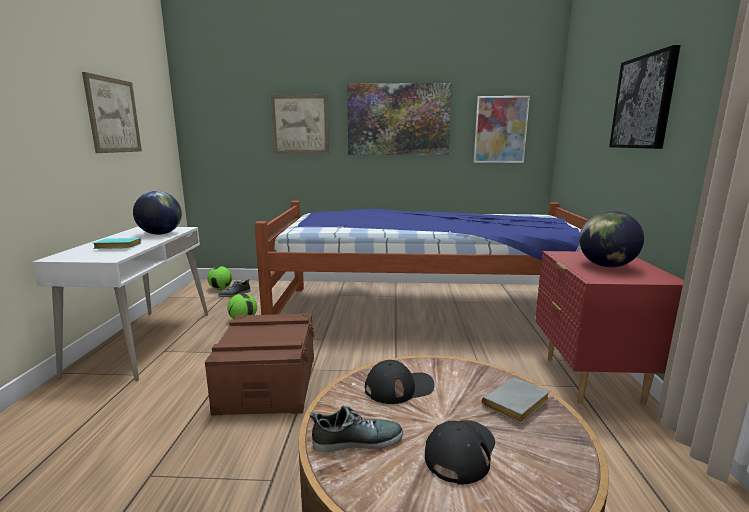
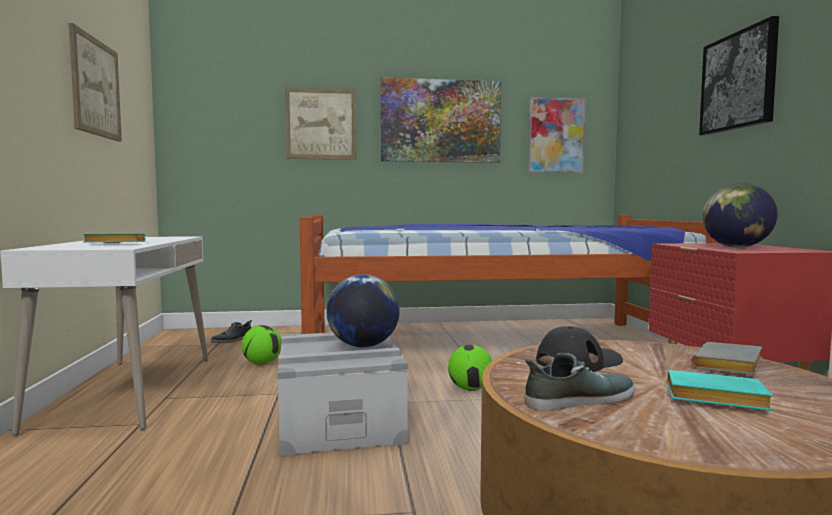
camera: 10 degrees left, 10 degrees down
(160, 234) = (159, 238): globe -> globe (363, 346)
(221, 288) = (209, 336): football -> football (470, 389)
(268, 383) = (339, 419): brown storage box -> grey storage box
(461, 451) = (712, 399): black cap -> turquoise book

